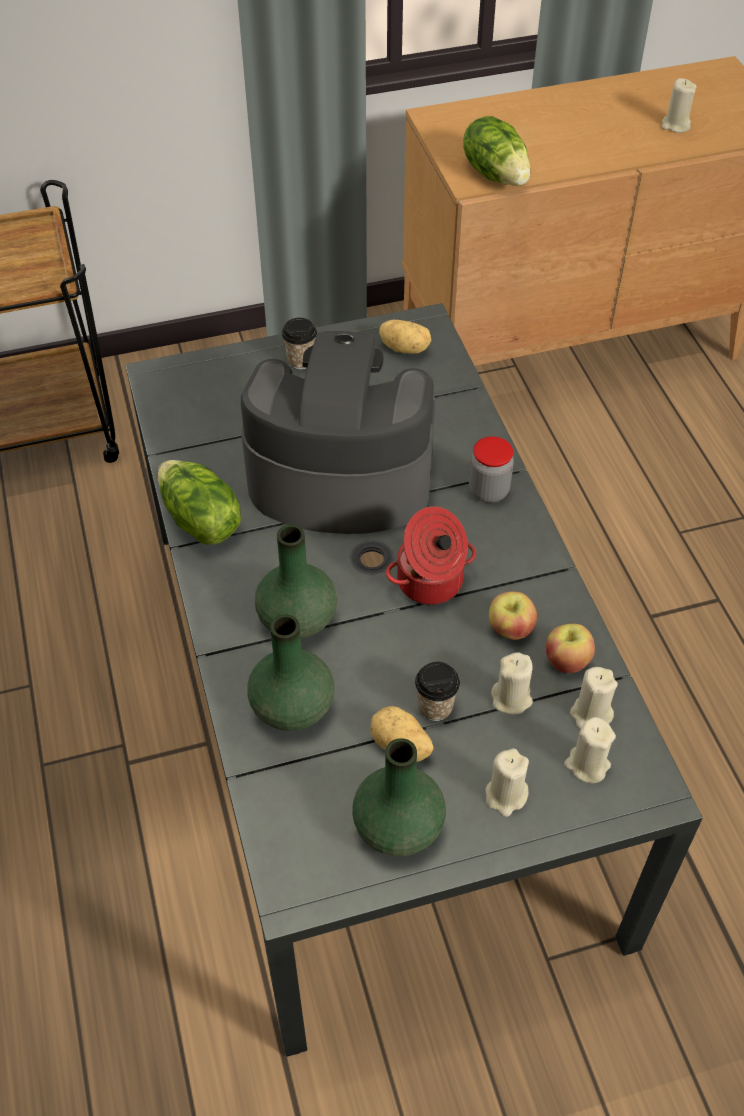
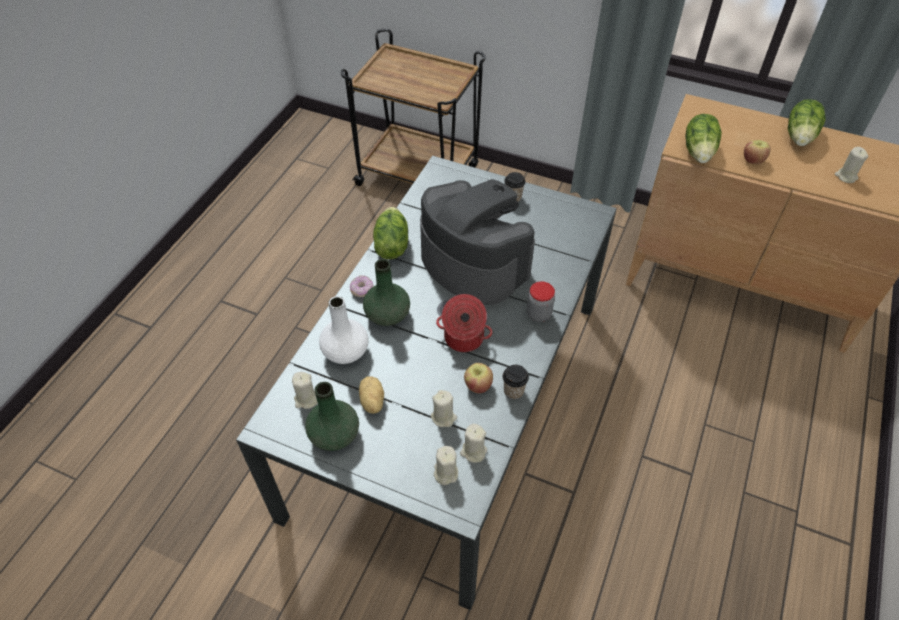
camera: 40 degrees right, 0 degrees up
(225, 608) = (362, 290): none -> donut
(292, 705) = (346, 351): green vase -> white vase
(405, 348) = (571, 220): potato -> none
(435, 707) = (405, 396): cup -> cup (513, 391)
(505, 795) = (393, 458): beige candle -> beige candle (306, 399)
(566, 660) = (489, 419): apple -> apple (753, 160)
(584, 101) = (800, 136): none -> lettuce

